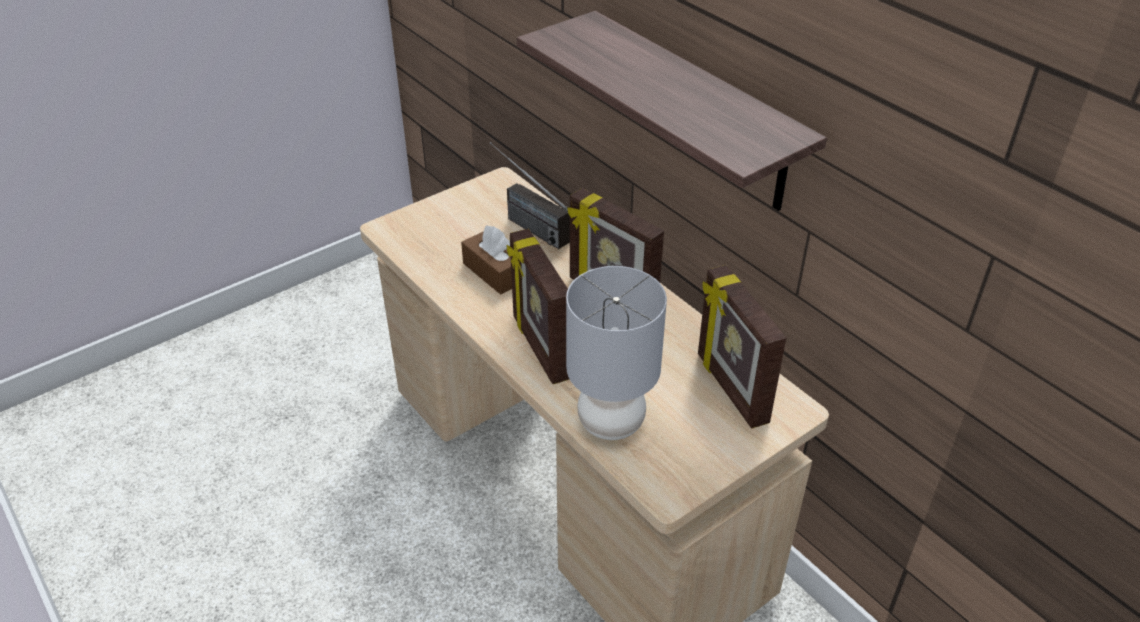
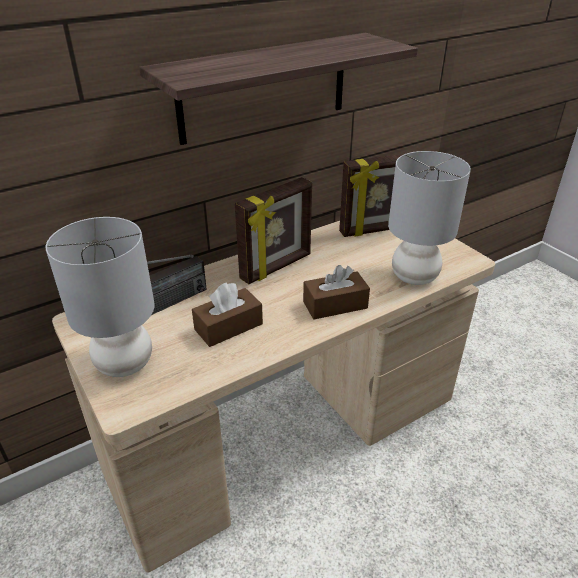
camera: 85 degrees left, 5 degrees down
(439, 218) = (124, 364): none -> grey table lamp
(539, 348) = (335, 305): picture frame -> brown tissue box

